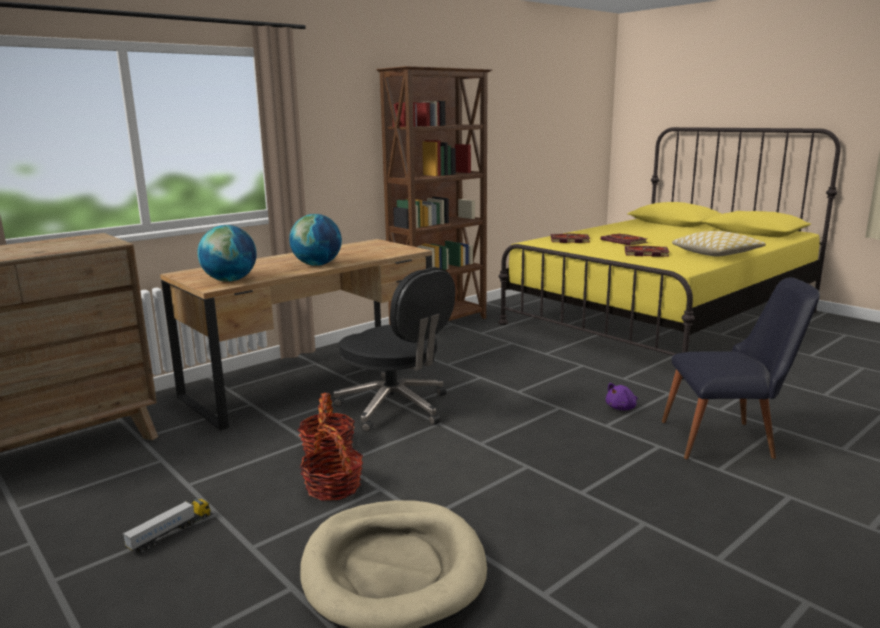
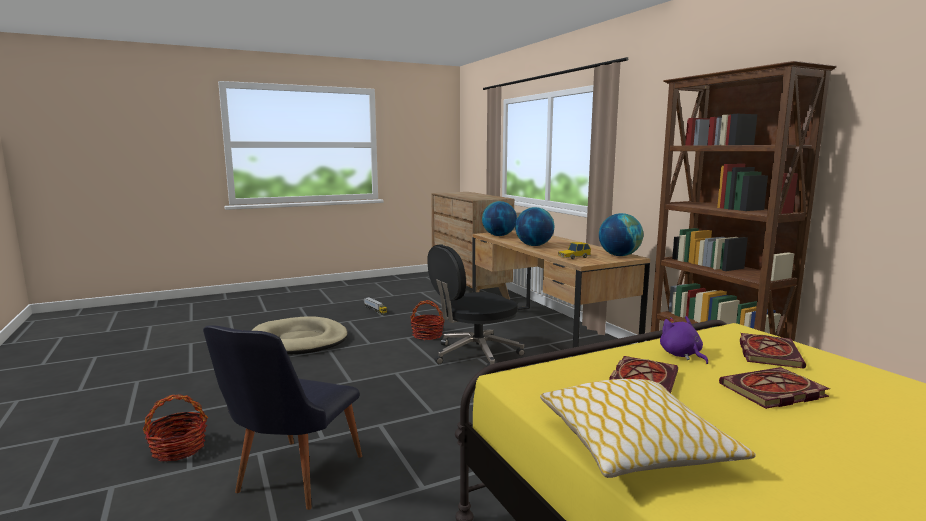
camera: 105 degrees right, 5 degrees down
(333, 487) = (382, 334): basket -> basket (178, 449)
(369, 244) = (619, 255): none -> globe
(386, 252) = (574, 257): none -> toy car
(622, 408) = (407, 443): purple plush toy -> purple plush toy (681, 355)

